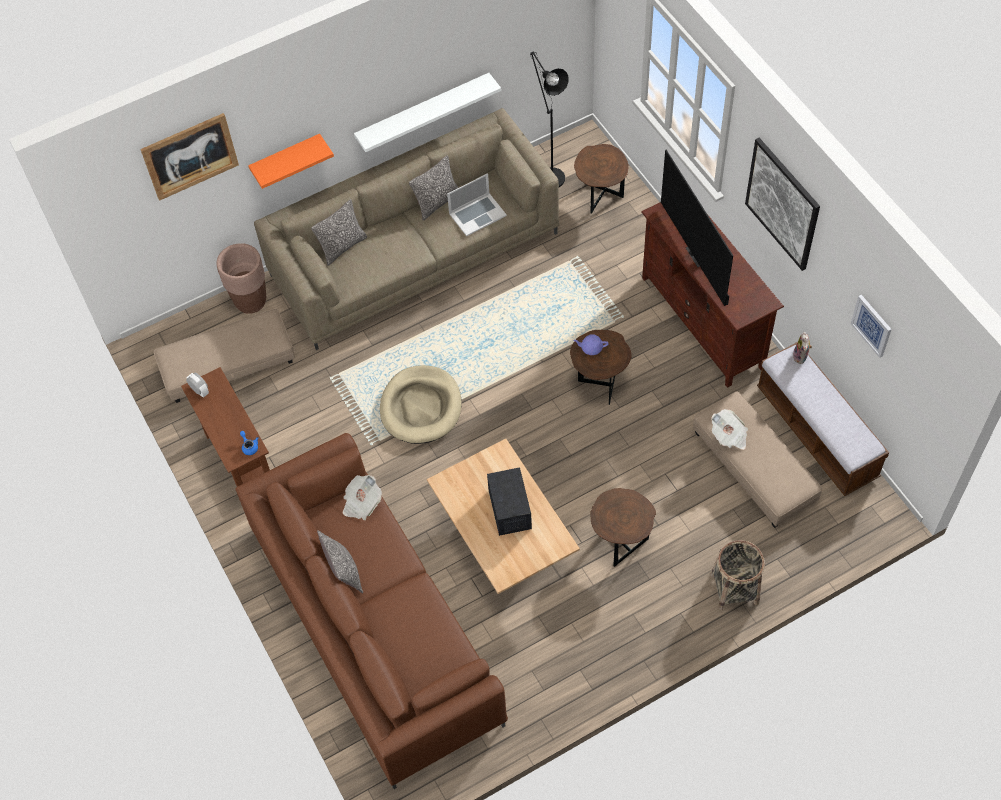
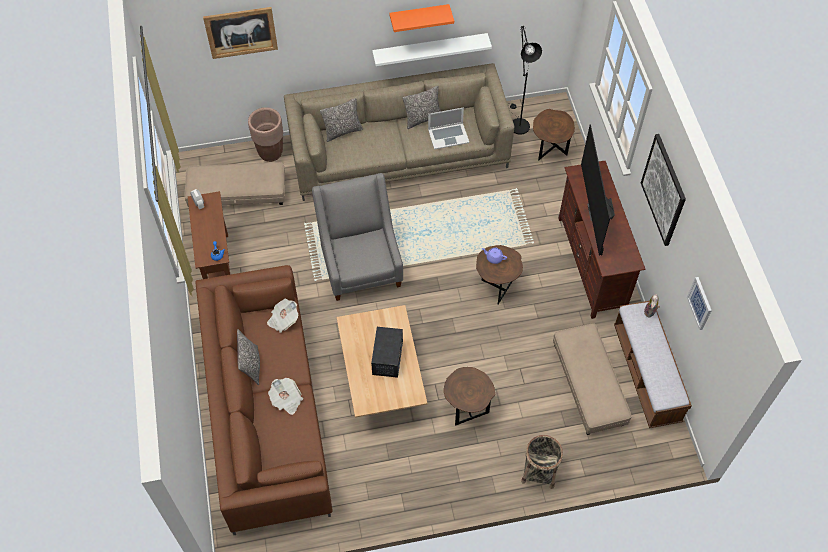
camera: 15 degrees right, 0 degrees up
(286, 158) = (316, 55): orange shelf -> orange shelf (419, 16)
(421, 407) = (360, 264): beige dog bed -> grey armchair
(729, 436) = (574, 355): newspaper -> newspaper (286, 400)

